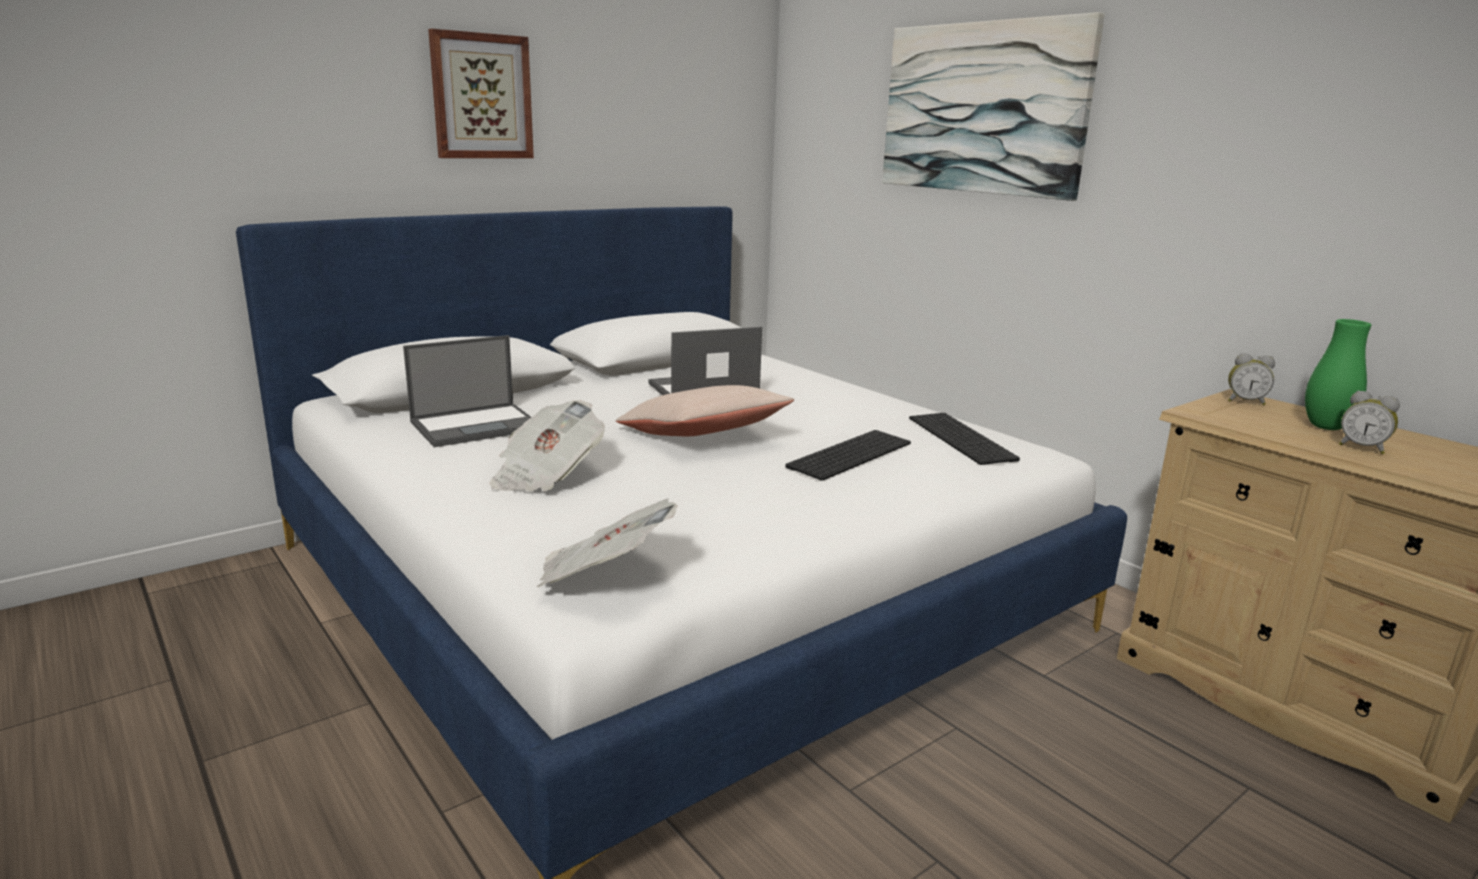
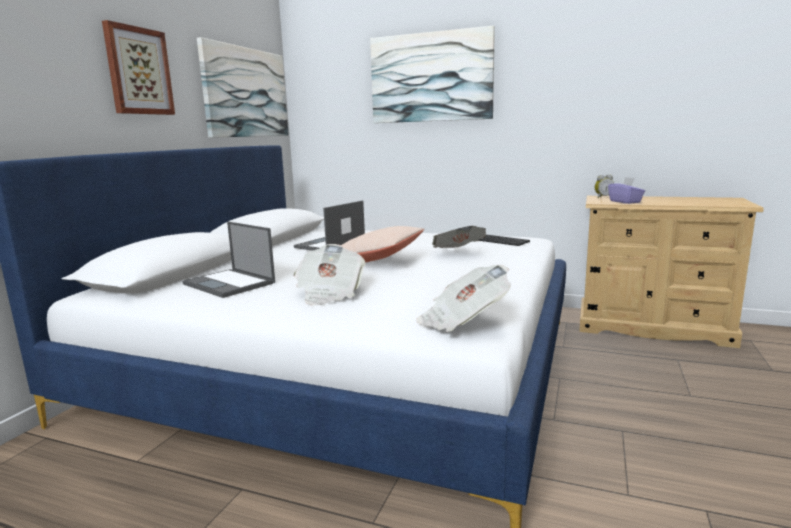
camera: 30 degrees left, 5 degrees down
(477, 425) = (230, 283): laptop -> laptop turned 105 degrees clockwise
(683, 119) = (246, 93): none -> picture
(849, 453) = (458, 253): keyboard -> newspaper
(1258, 424) = (625, 202): none -> purple tissue box
(1326, 427) = (645, 199): green vase -> none
(1362, 448) = (670, 202): alarm clock -> none

